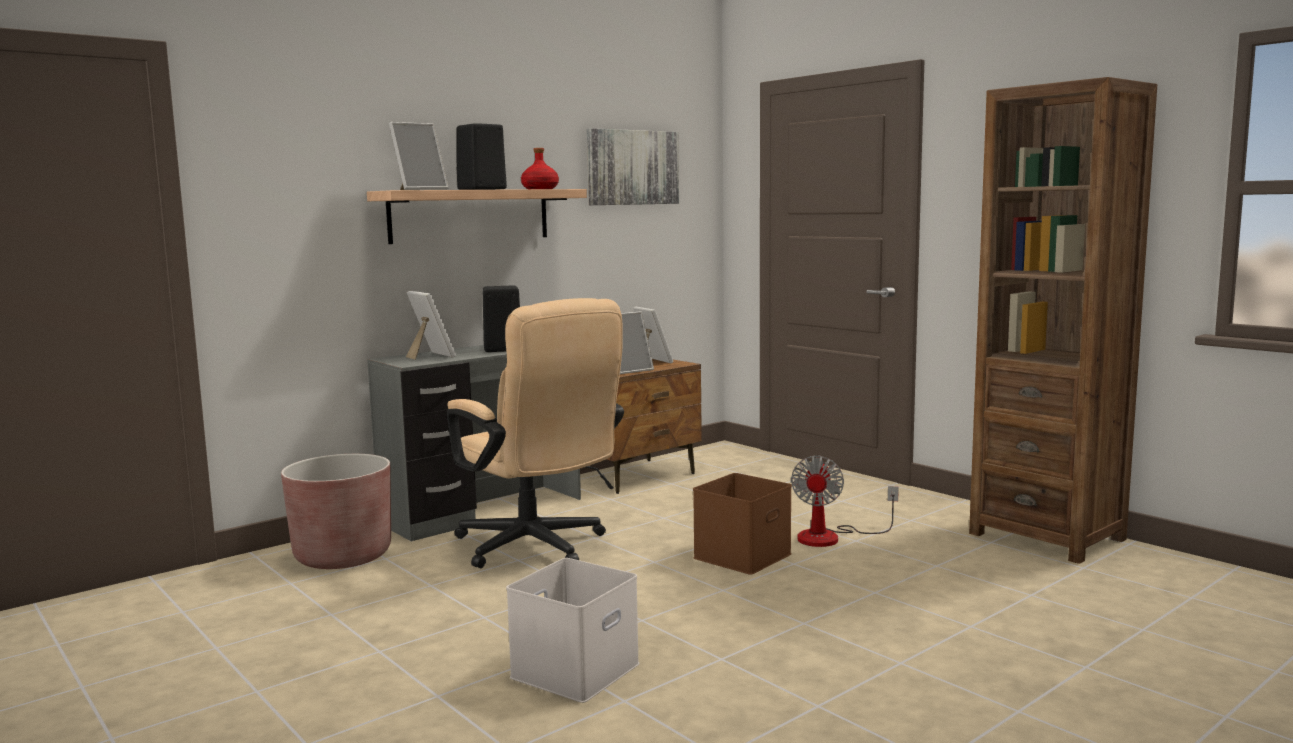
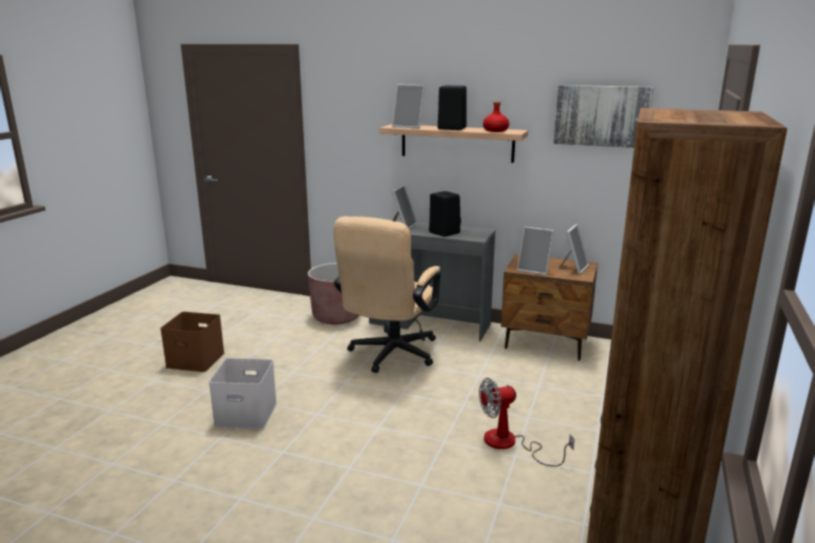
camera: 60 degrees right, 10 degrees up
(743, 557) = (438, 419): brown storage box -> brown storage box (194, 360)

